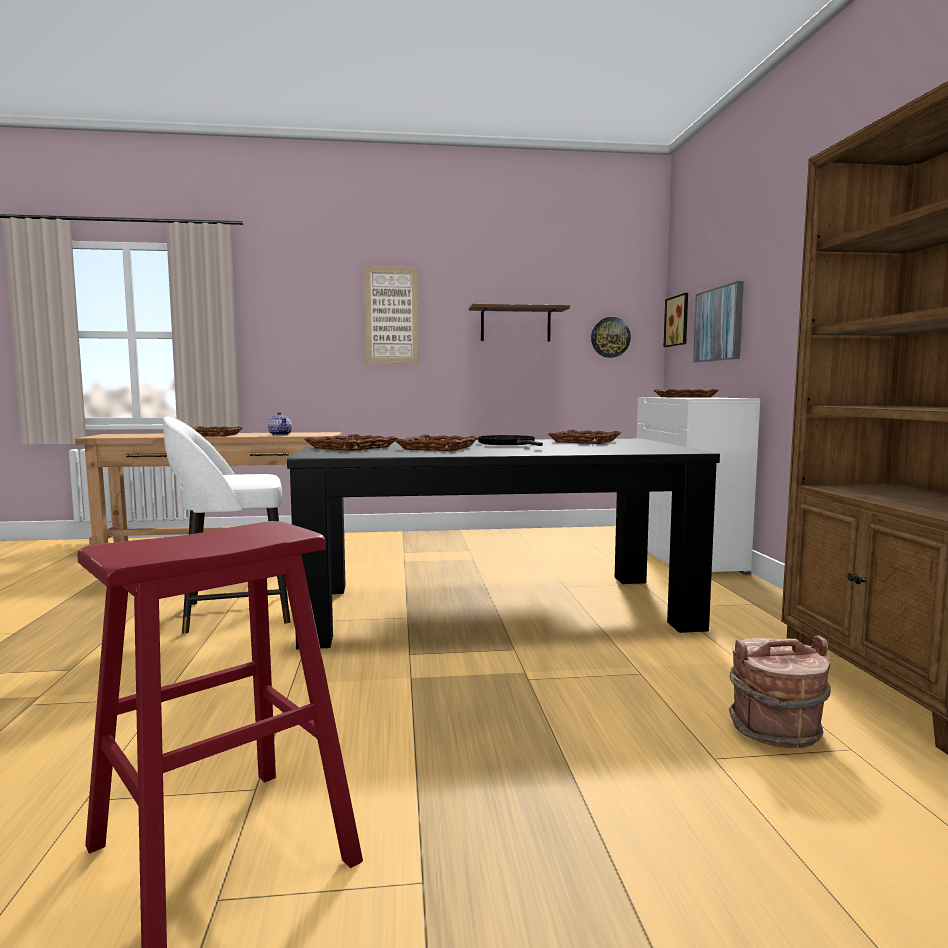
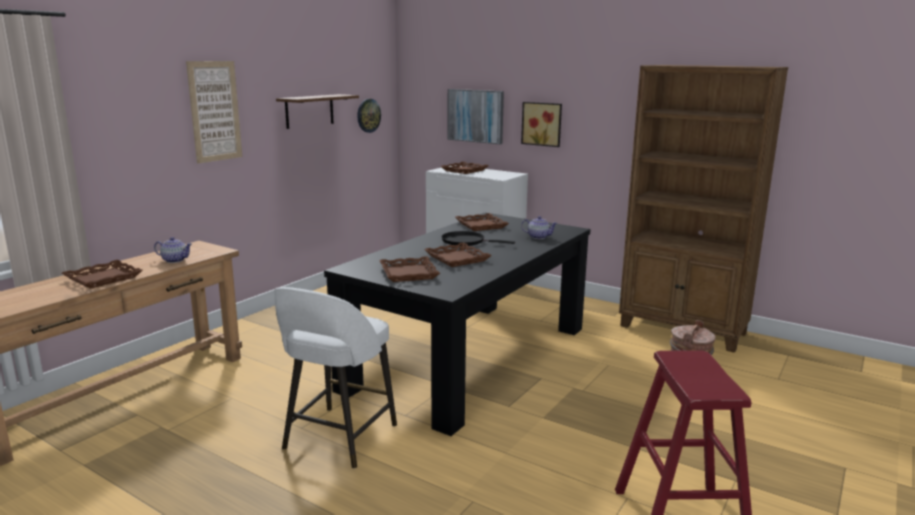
camera: 50 degrees left, 10 degrees up
(606, 449) = (538, 237): none -> teapot
(678, 321) = (419, 103): picture -> picture (542, 124)

